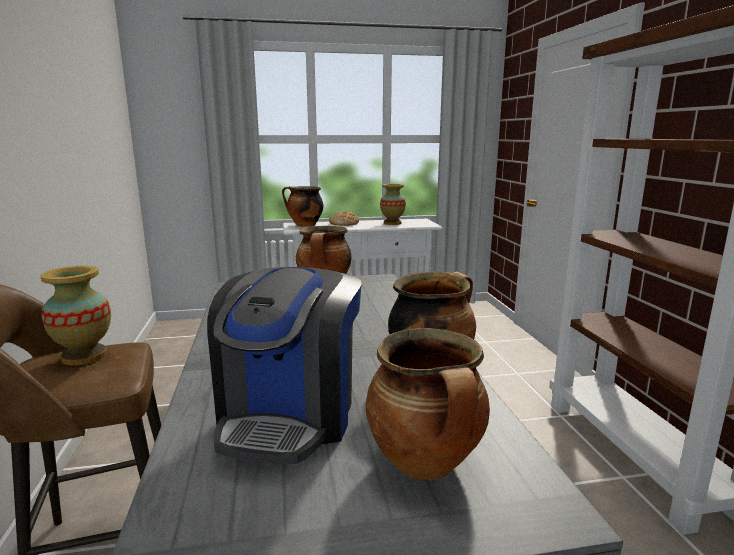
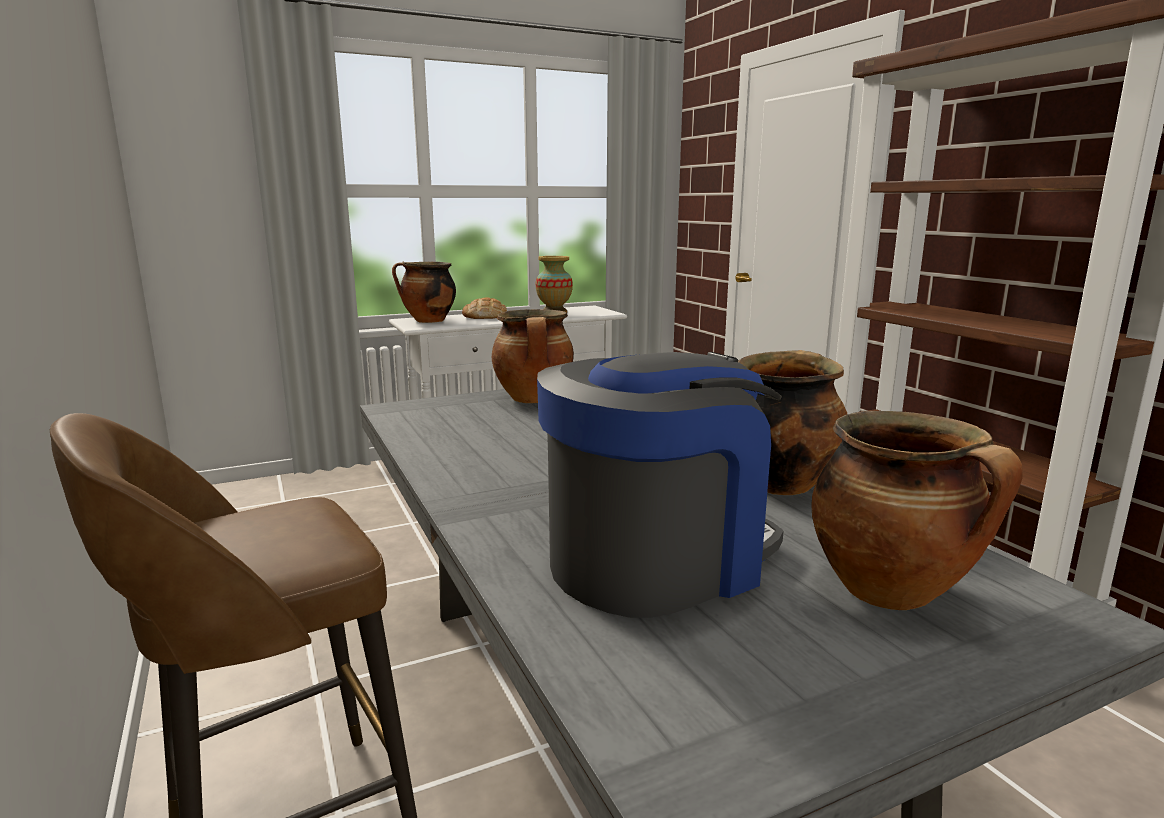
camera: 15 degrees left, 0 degrees up
(85, 356) = (251, 524): vase -> none
(290, 414) = (657, 560): coffee machine -> coffee machine turned 120 degrees counterclockwise

